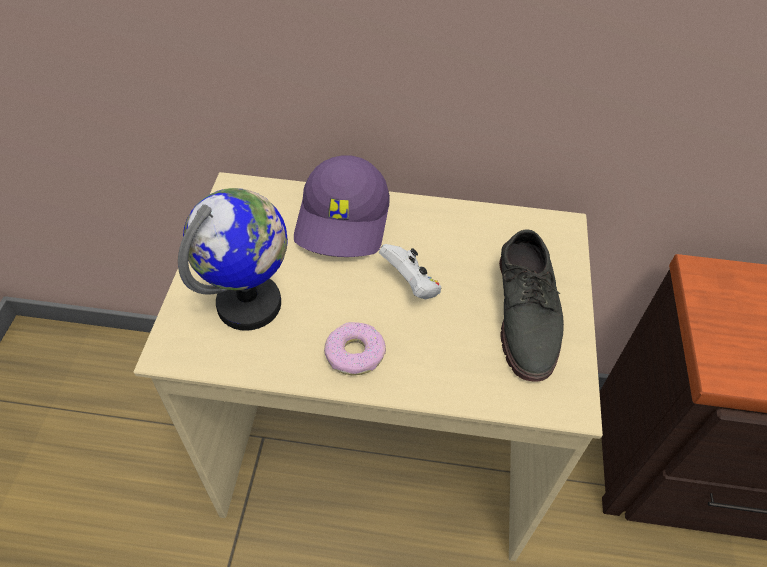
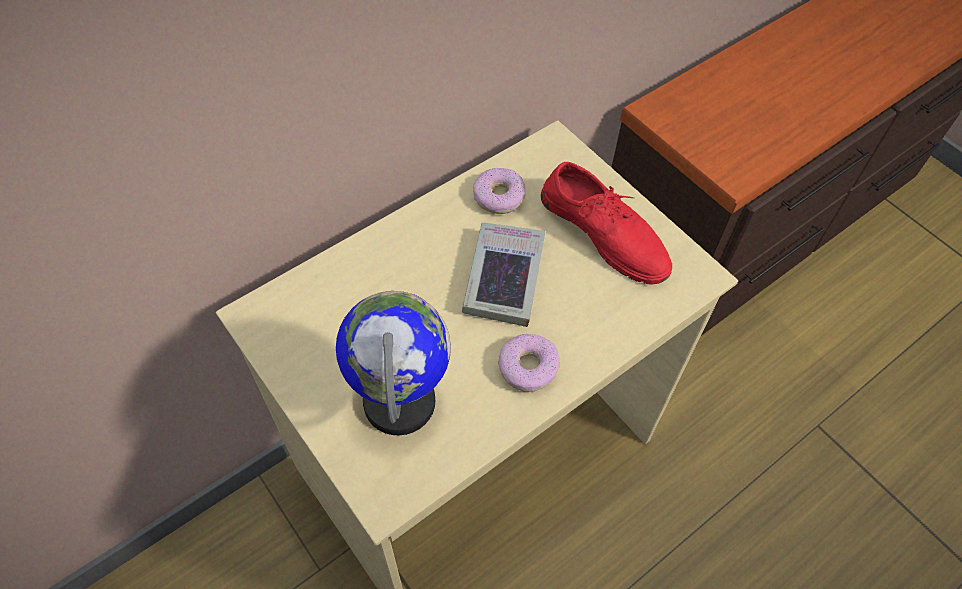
camera: 45 degrees left, 5 degrees up
(344, 221) = (388, 267): purple cap -> none
(411, 285) = (503, 278): white game controller -> book
(474, 232) = (498, 196): none -> donut
(527, 313) = (605, 232): grey shoe -> red shoe

